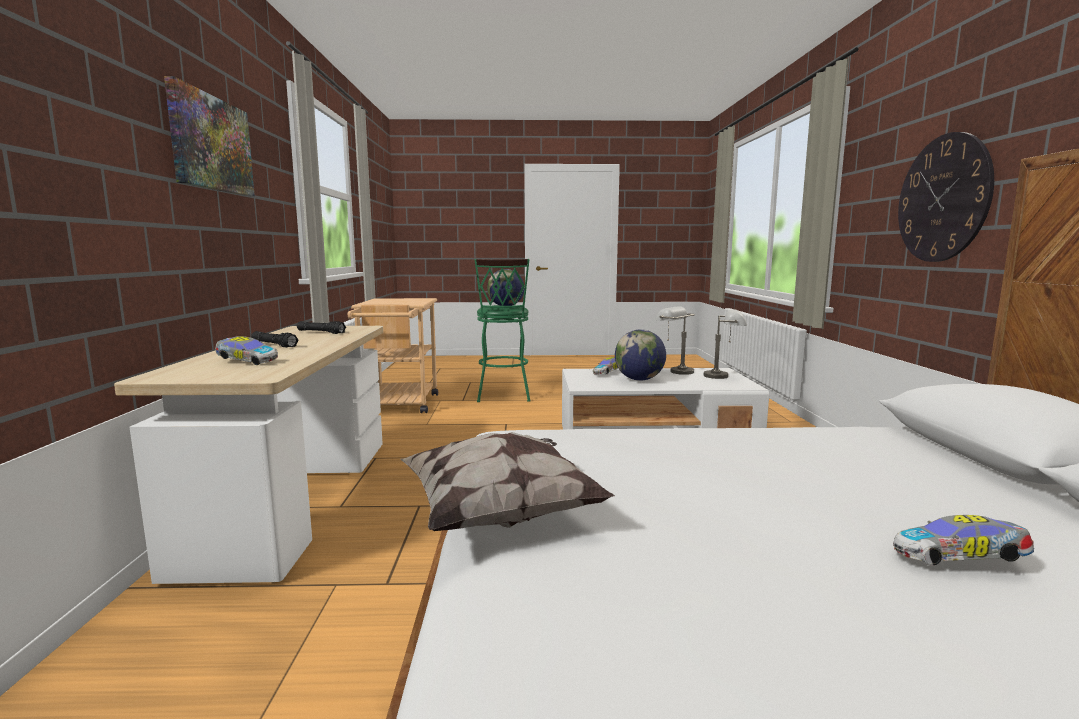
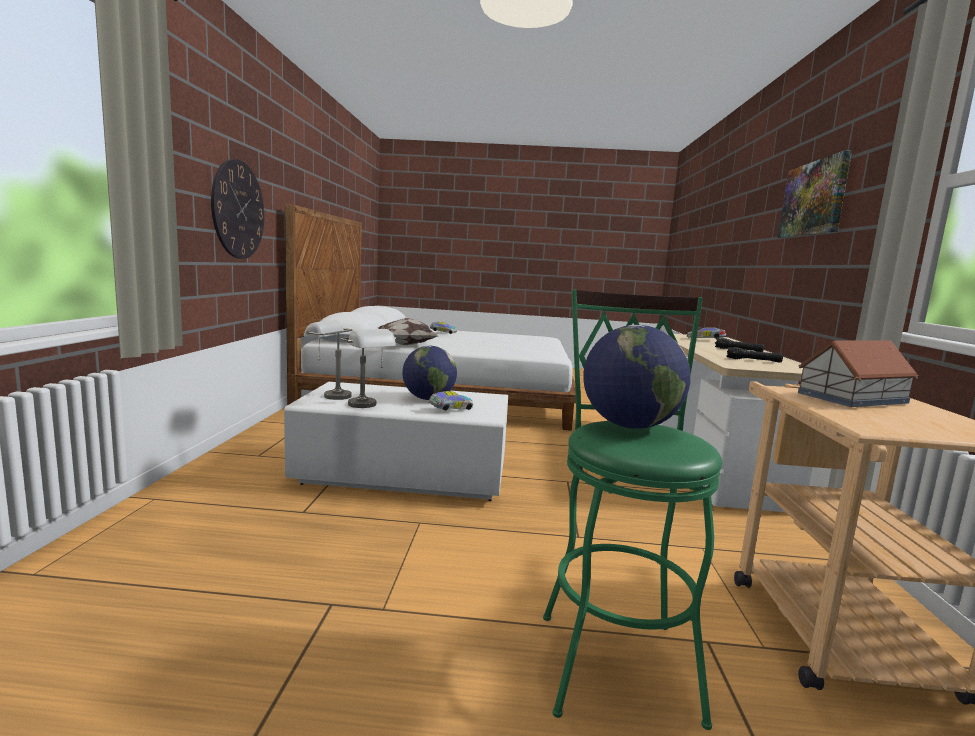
camera: 175 degrees left, 0 degrees up
(394, 302) = (853, 398): none -> toy house
(501, 513) = (549, 344): pillow -> pillow (406, 345)

